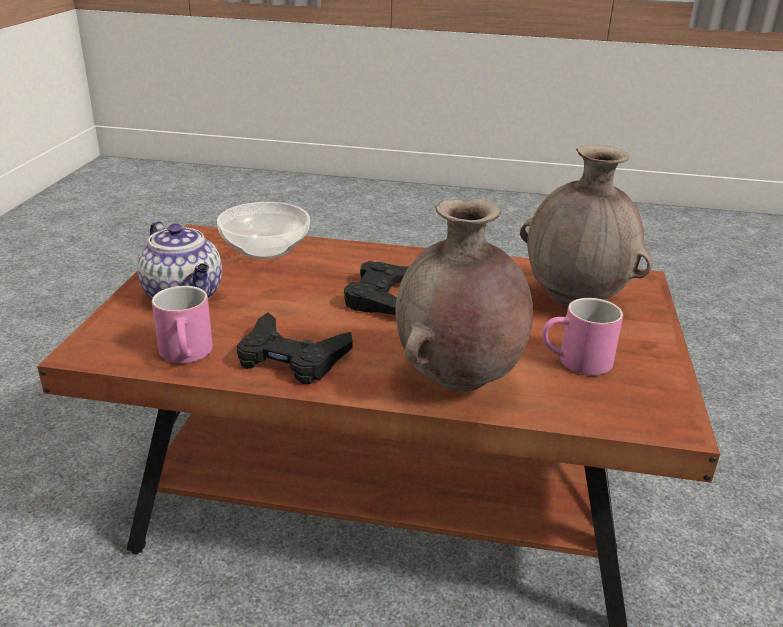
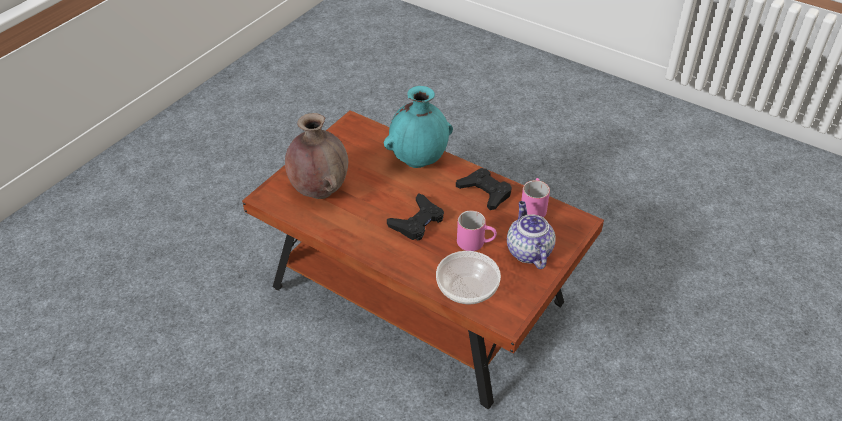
camera: 155 degrees left, 15 degrees up
(457, 381) = (419, 161): brown vase -> turquoise vase
(576, 362) = (360, 156): pink mug -> pink mug (476, 242)

